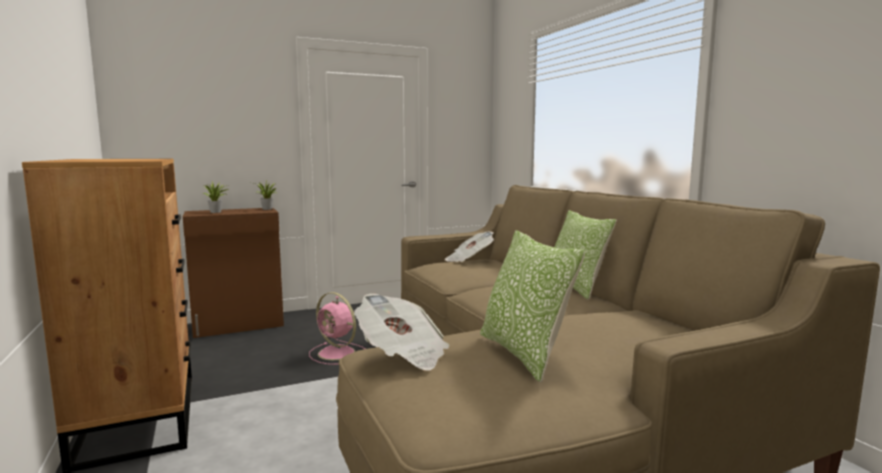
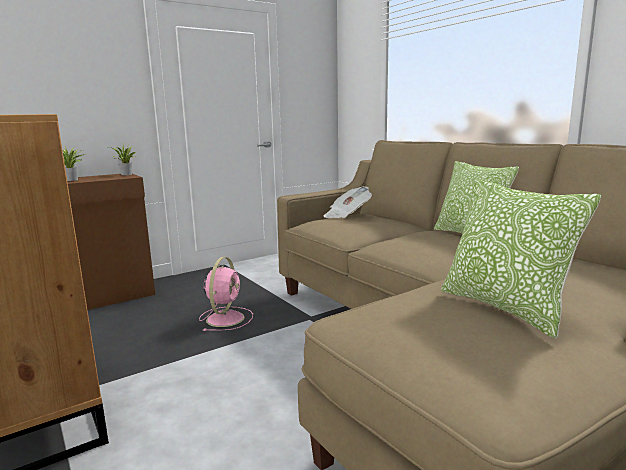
camera: 10 degrees left, 5 degrees up
(338, 353) = (226, 318): pink fan -> pink fan turned 105 degrees counterclockwise
(403, 354) = (387, 321): newspaper -> none

